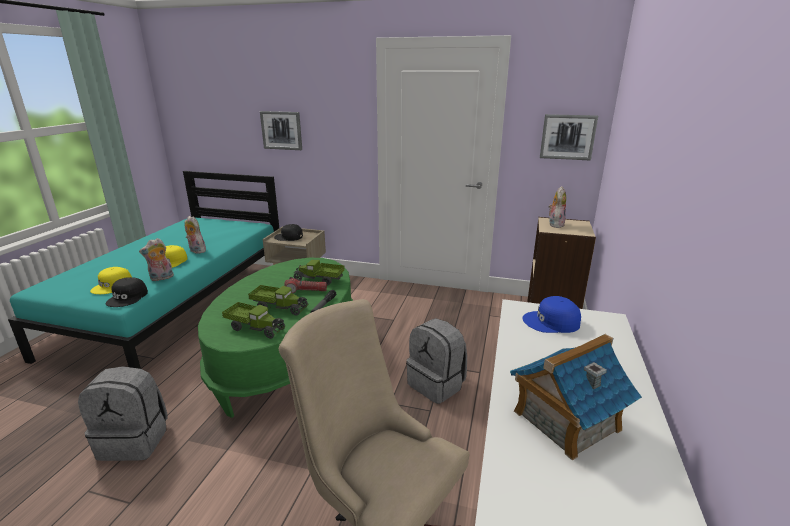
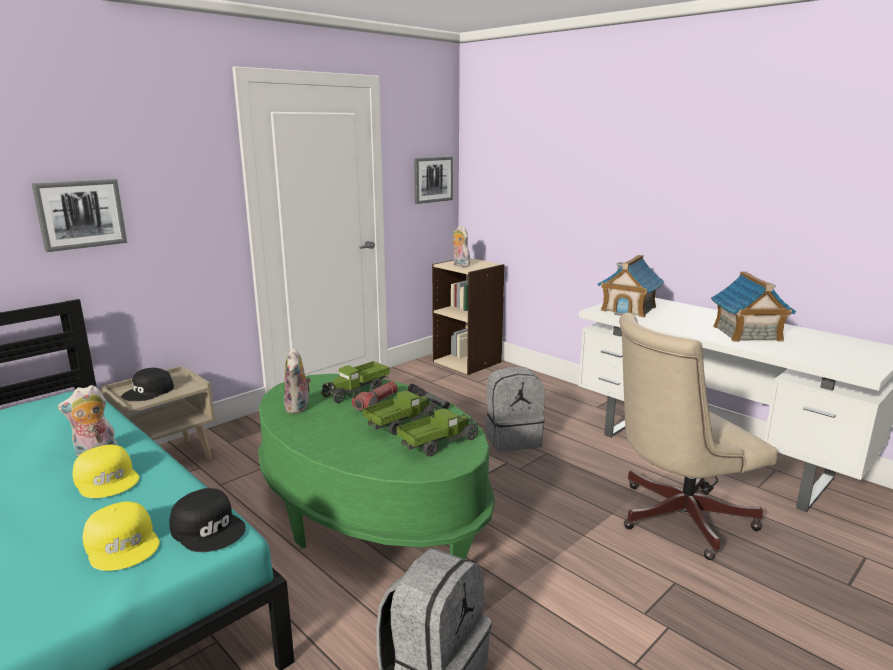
camera: 60 degrees left, 5 degrees down
(161, 278) = (170, 493): plush toy -> plush toy (299, 408)
(551, 322) = (628, 309): blue cap -> toy house

